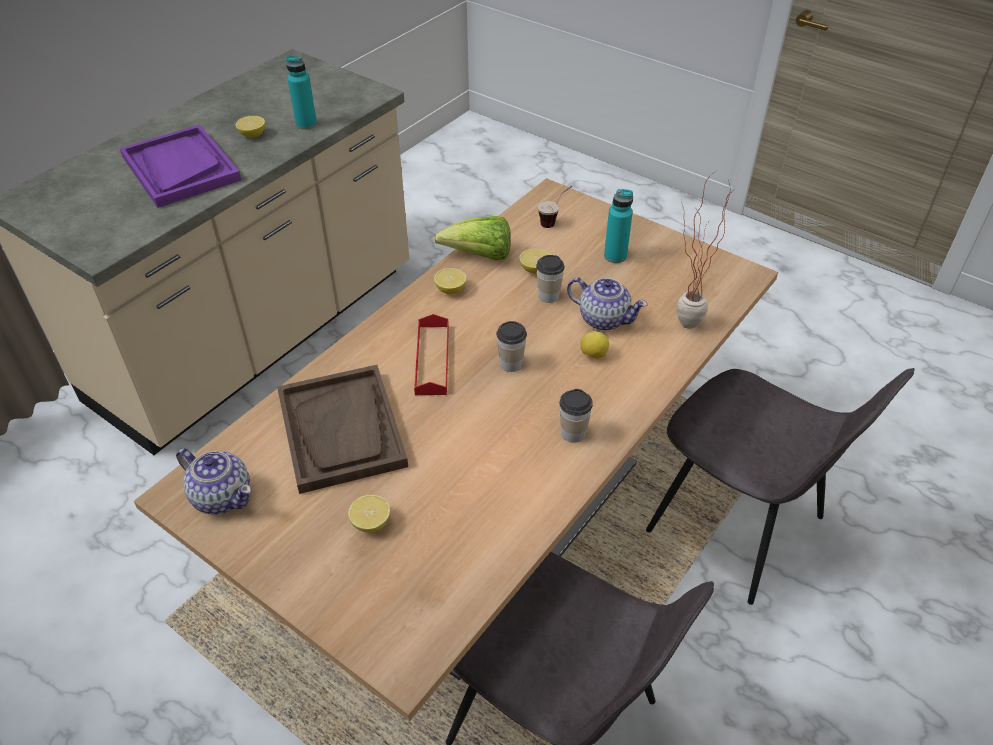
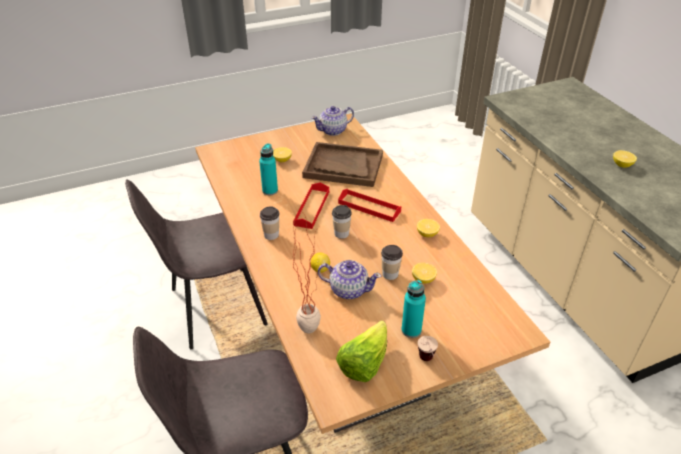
camera: 120 degrees right, 5 degrees down
(180, 168) = (584, 133): purple tray -> none
(306, 124) = (631, 189): turquoise bottle -> turquoise bottle (270, 191)
(479, 418) = (312, 208): none -> red tray
(480, 256) = (455, 259): lettuce -> lettuce (364, 363)
(554, 221) = (478, 316): cup -> cup (427, 362)
(603, 318) = (348, 289): teapot -> teapot turned 135 degrees counterclockwise

